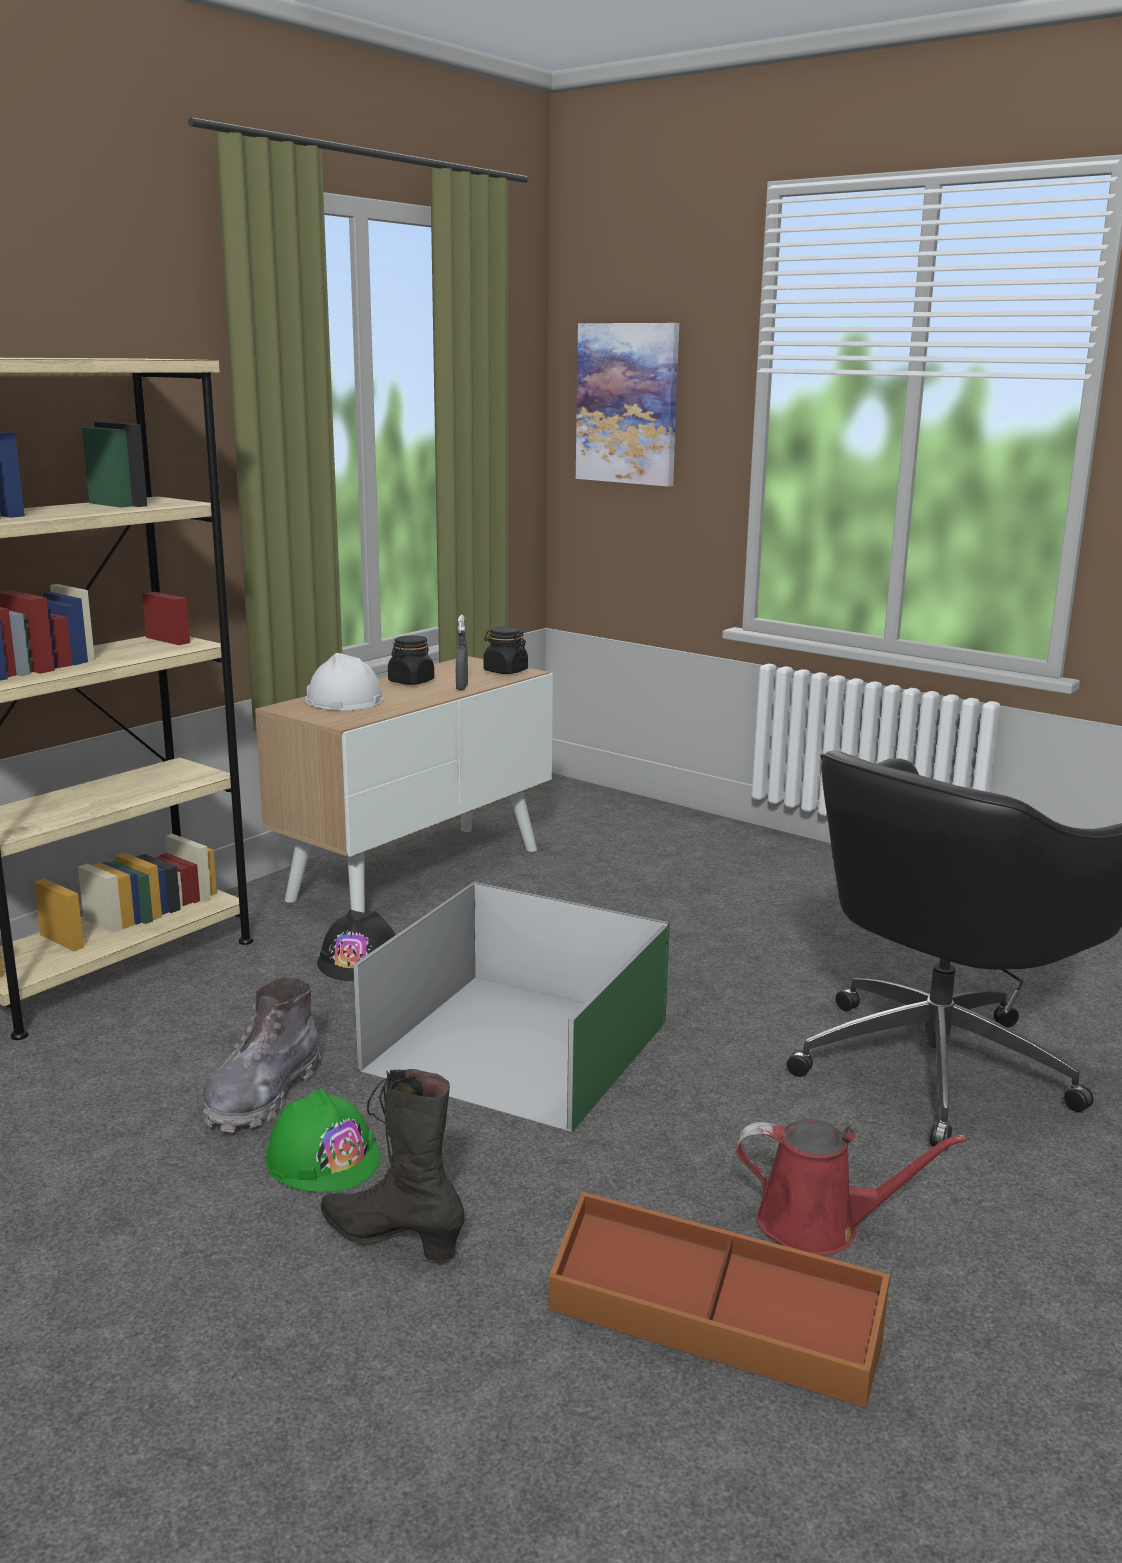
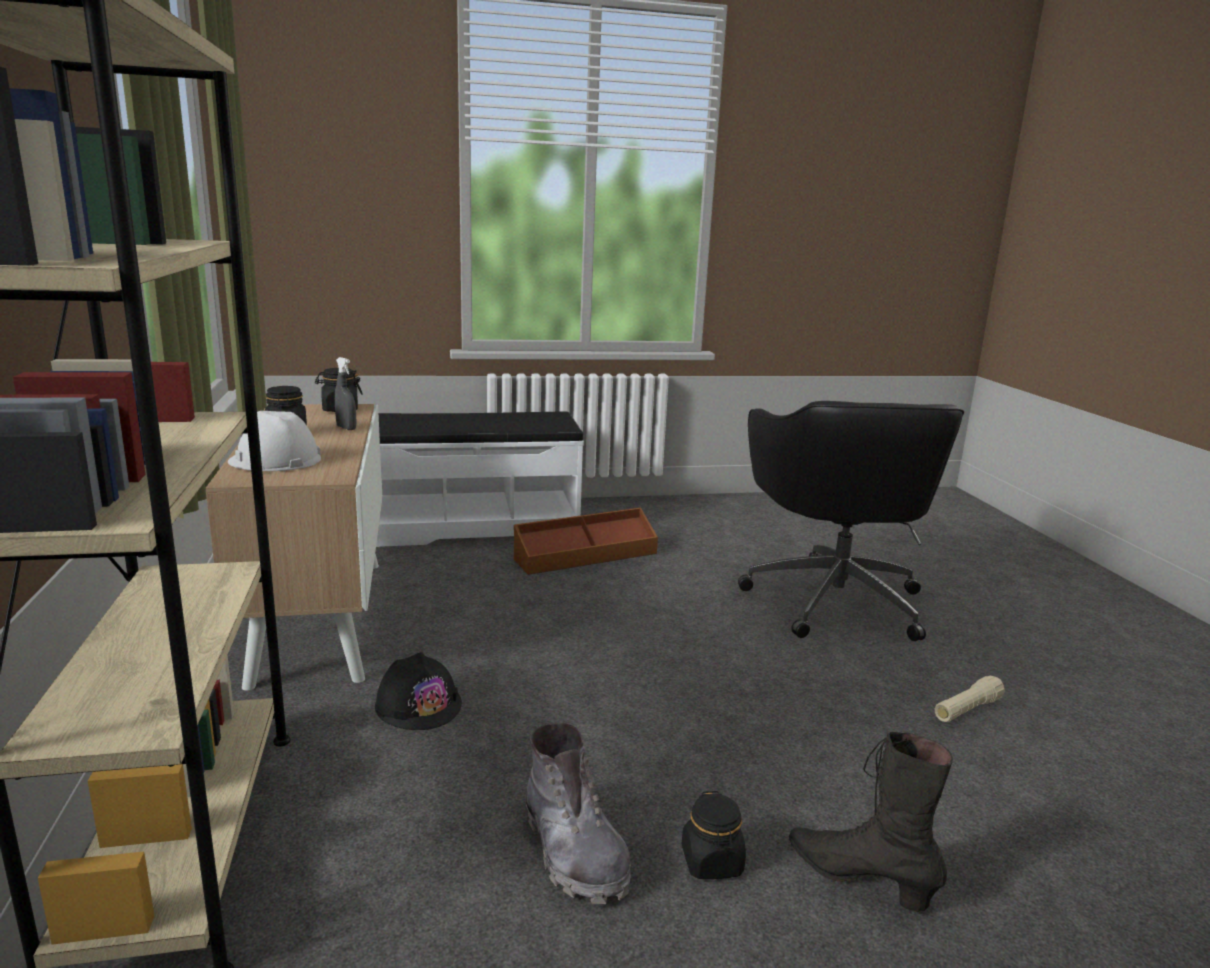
camera: 50 degrees left, 0 degrees up
(323, 1158) = (712, 862): green hard hat -> black jar
(391, 1238) = (859, 878): black boot -> black boot turned 60 degrees clockwise
(513, 1045) = (646, 704): green storage box -> none
(628, 404) = (328, 164): picture -> none
(693, 846) = (476, 526): none -> white bench
(714, 1324) = (1048, 793): brown storage box -> brown storage box (585, 555)
(818, 1225) = (967, 710): red watering can -> beige flashlight

